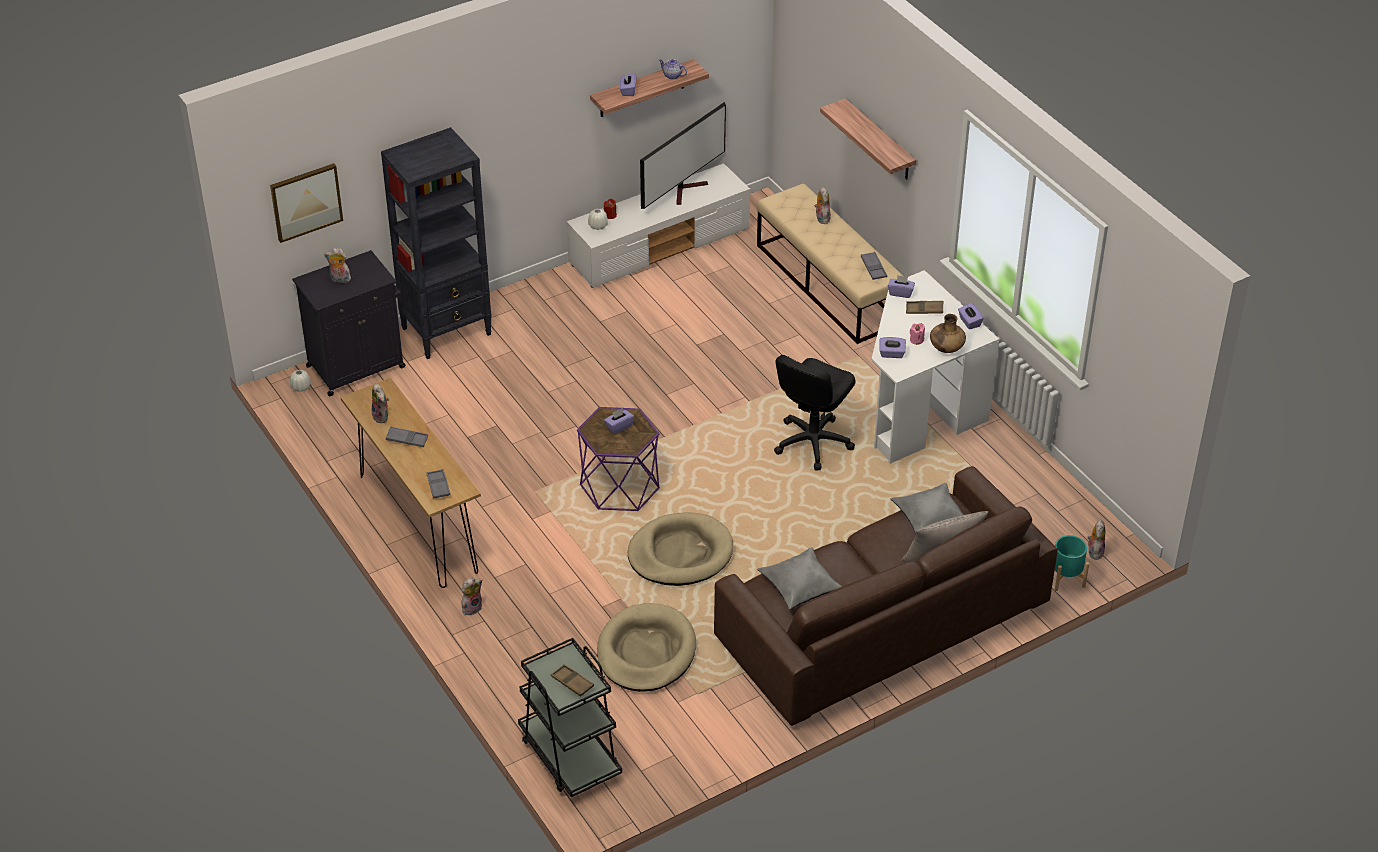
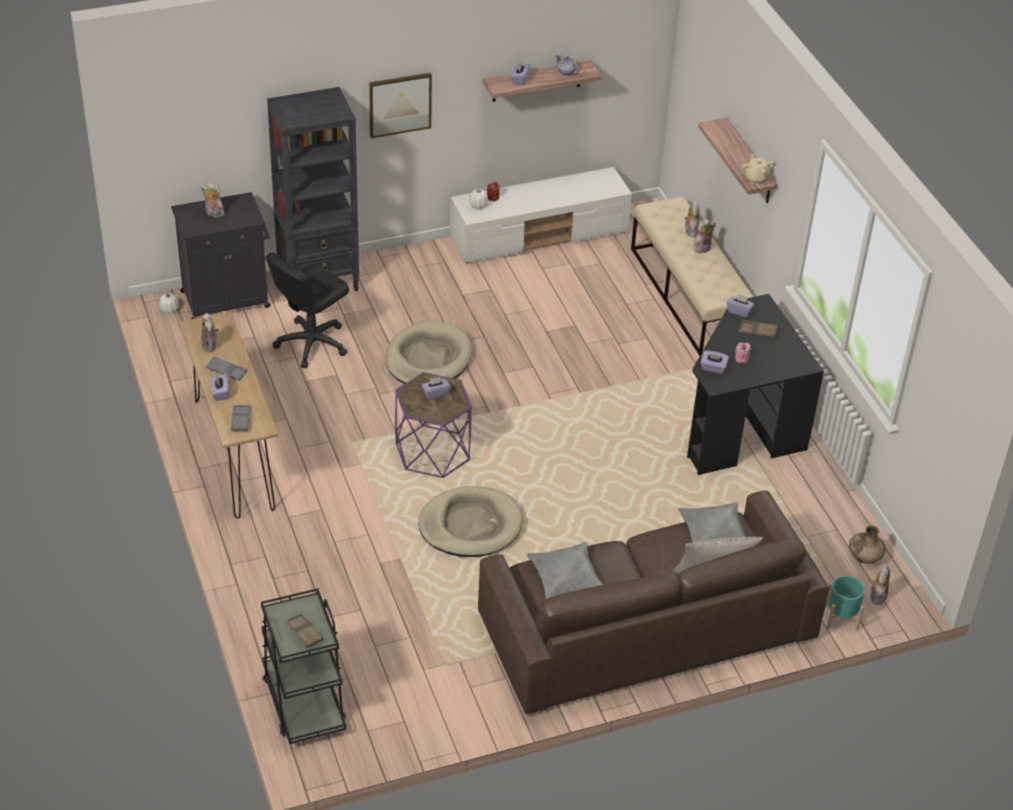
camera: 10 degrees right, 0 degrees up
(306, 201) = (189, 135): picture -> picture (399, 104)
(472, 607) = (258, 541): plush toy -> plush toy (702, 248)
(646, 652) = (408, 614): beige dog bed -> beige dog bed (428, 358)
(686, 189) = (571, 185): television -> none
(812, 442) = (629, 442): black office chair -> black office chair (311, 343)
(873, 268) = (726, 285): grey tray -> none
(894, 156) = (756, 178): none -> beige teapot
(917, 407) = (740, 426): white desk -> black desk
(946, 348) = (768, 371): brown vase -> brown vase (864, 557)
(969, 322) = (798, 350): purple tissue box -> purple tissue box (220, 393)

